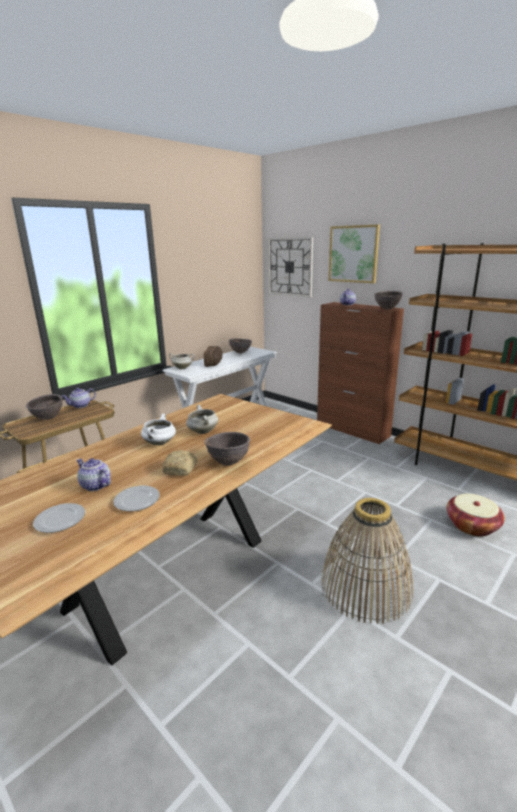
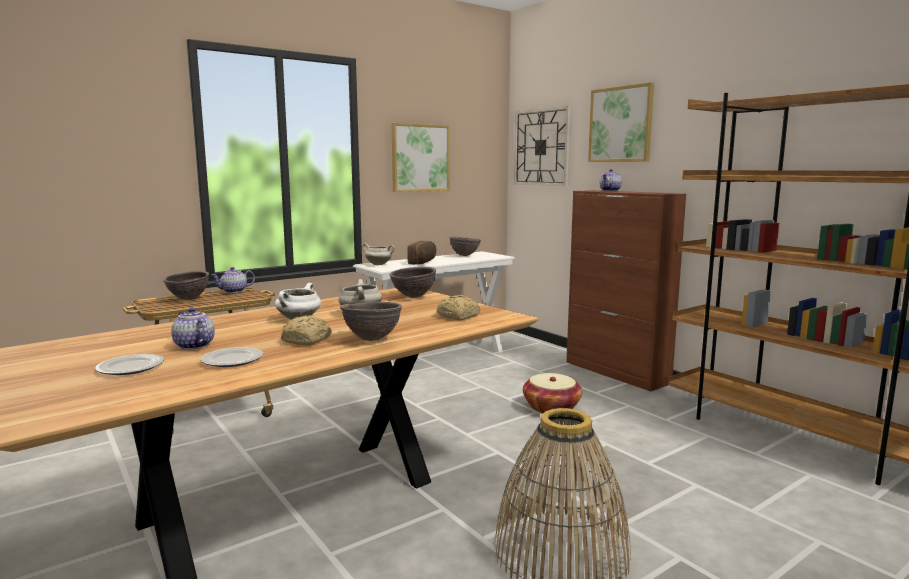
camera: 10 degrees right, 10 degrees down
(202, 280) = (420, 158): none -> picture
(276, 428) = (458, 316): none -> bread
(387, 309) = (660, 193): brown bowl -> brown bowl (413, 297)
(472, 525) = (760, 499): basket -> basket (551, 407)

